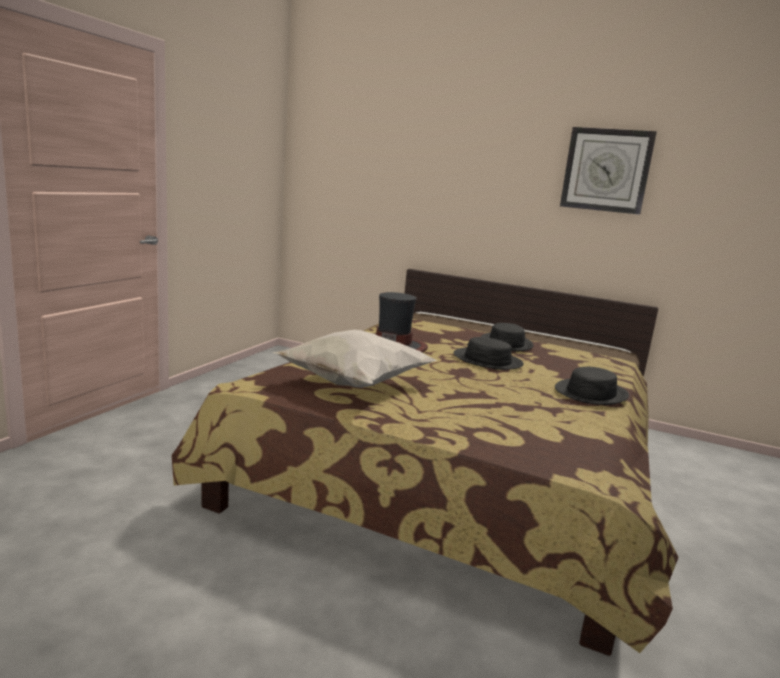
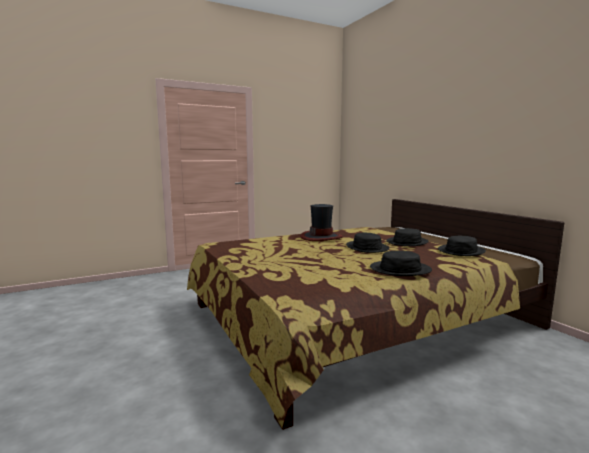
camera: 40 degrees right, 5 degrees down
(352, 384) = (257, 247): white pillow -> none
(579, 351) = (461, 251): none -> black hat
(606, 170) = (514, 112): wall clock -> none

